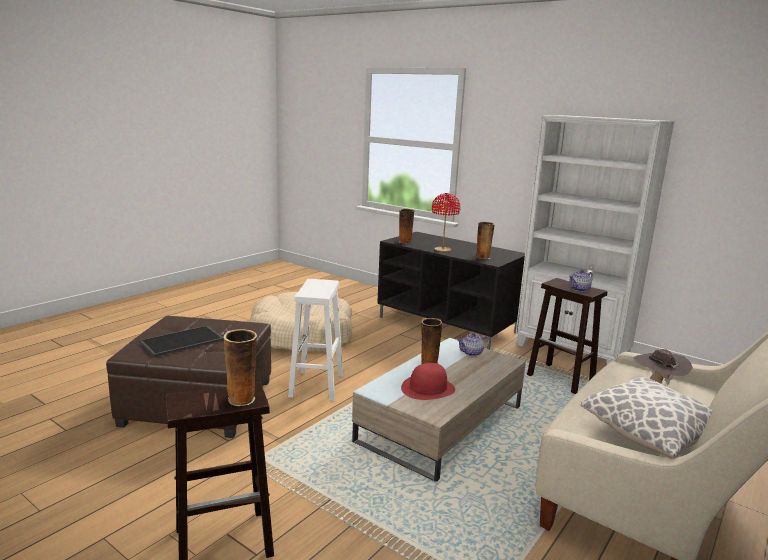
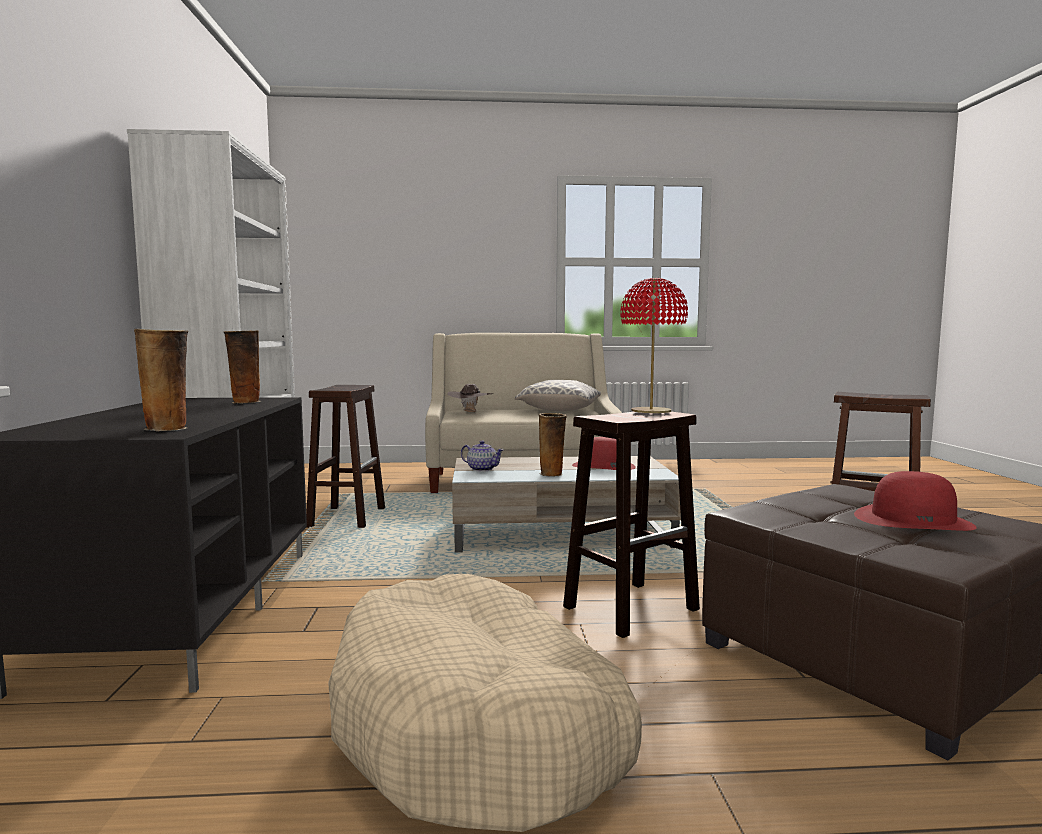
camera: 130 degrees left, 10 degrees down
(182, 342) = (913, 520): tray -> red hat
(242, 399) = (857, 393): vase -> none
(316, 386) = (632, 607): white stool -> brown stool
(442, 250) = (219, 413): red table lamp -> red table lamp (651, 412)
(579, 289) = (350, 386): teapot -> none

